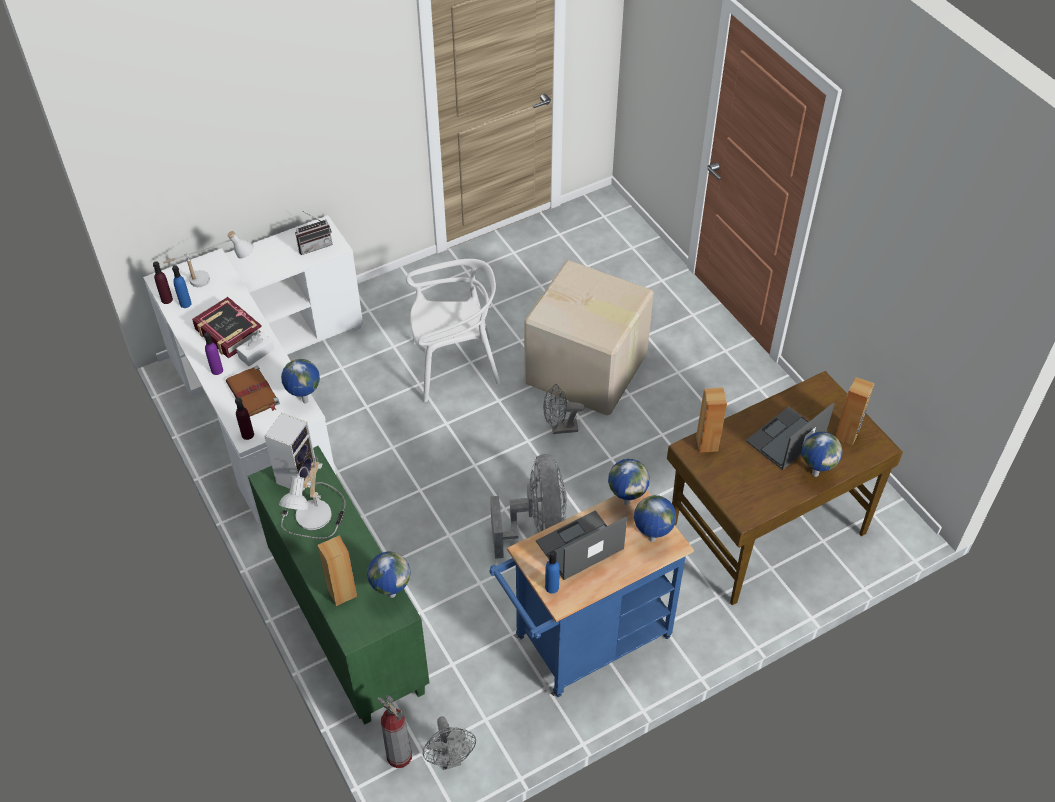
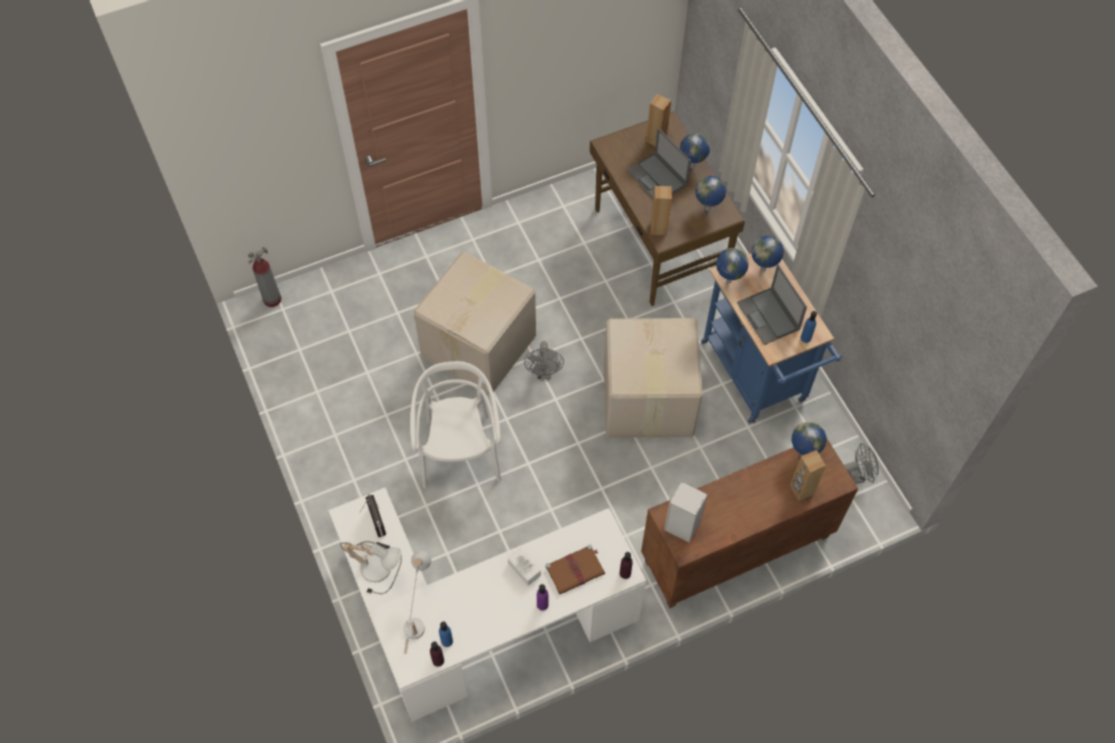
camera: 85 degrees left, 10 degrees up
(228, 332) = (493, 596): book -> none
(304, 401) = (589, 525): globe -> globe (708, 209)
(316, 518) = (727, 510): table lamp -> table lamp (379, 565)
(346, 624) = (736, 550): green cabinet -> brown cabinet
(399, 756) = (853, 513): fire extinguisher -> fire extinguisher (272, 300)
(536, 526) = (646, 400): grey fan -> cardboard box

